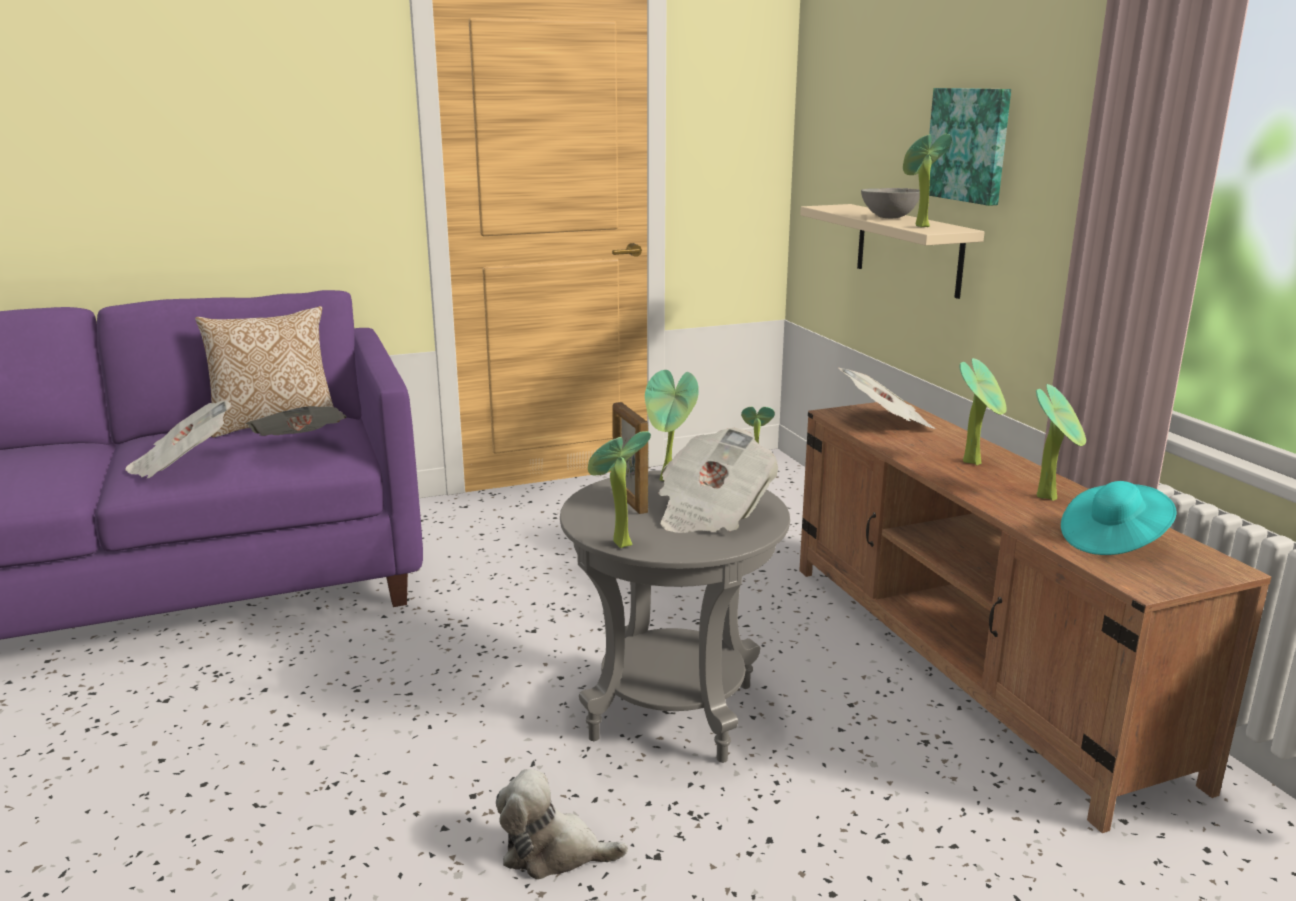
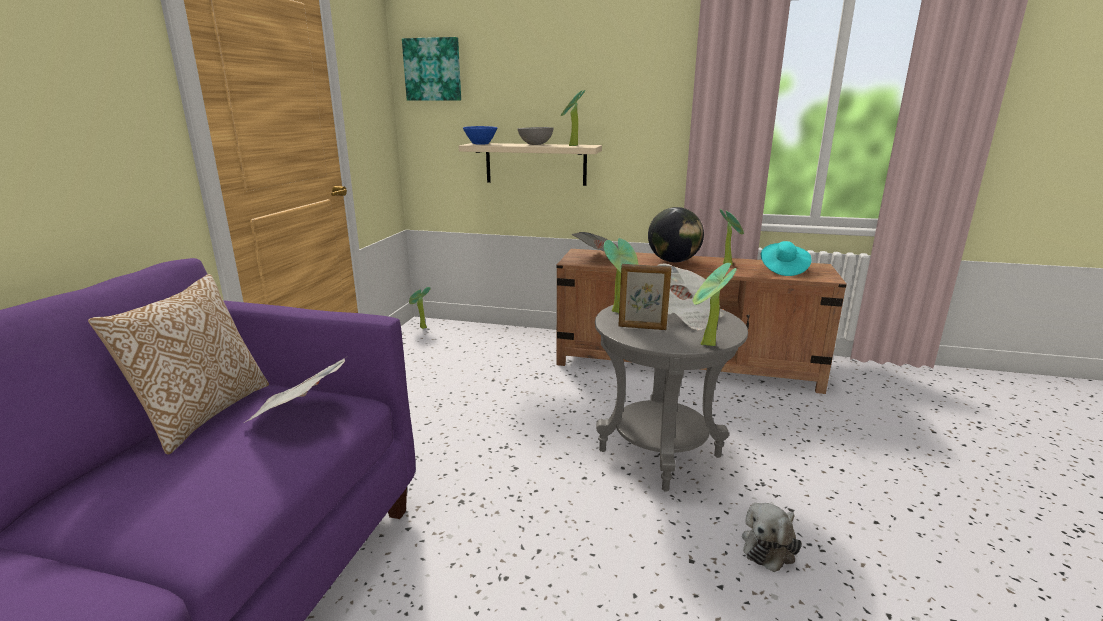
camera: 55 degrees left, 0 degrees up
(182, 466) = (213, 490): newspaper -> none
(835, 207) = (479, 144): none -> blue bowl
(969, 145) = (582, 97): picture -> picture (433, 69)
(975, 462) = (673, 261): potted plant -> globe

